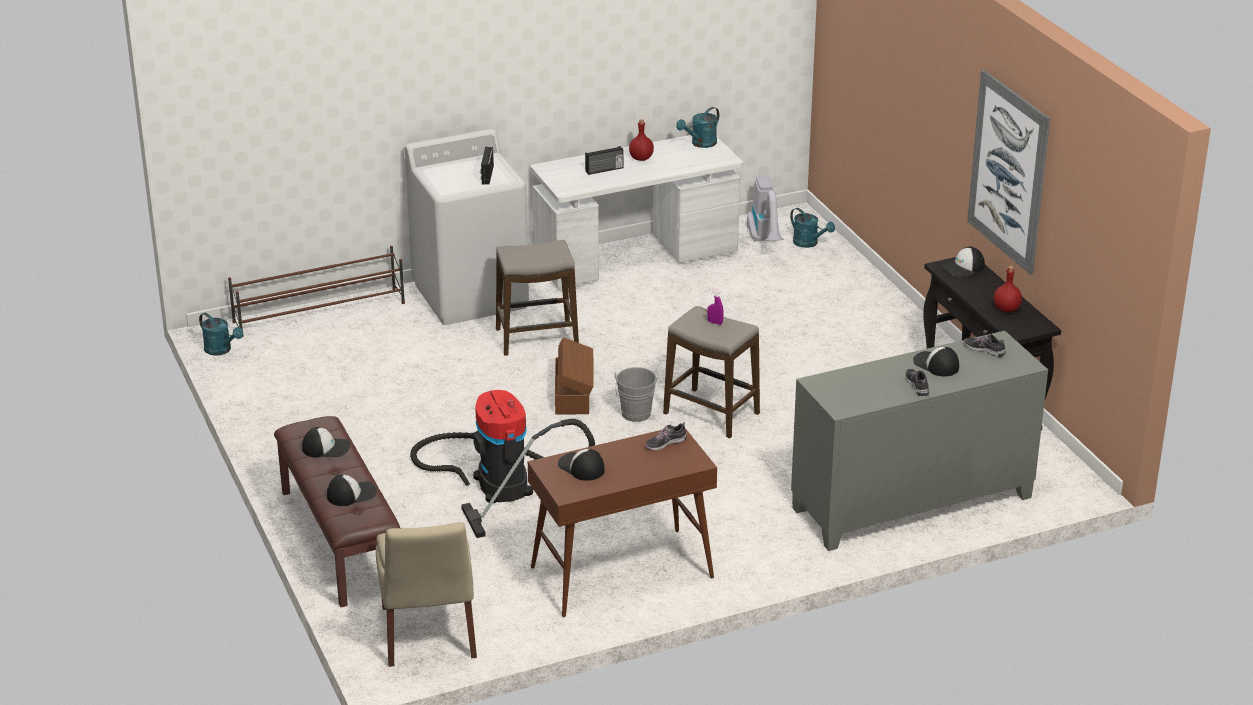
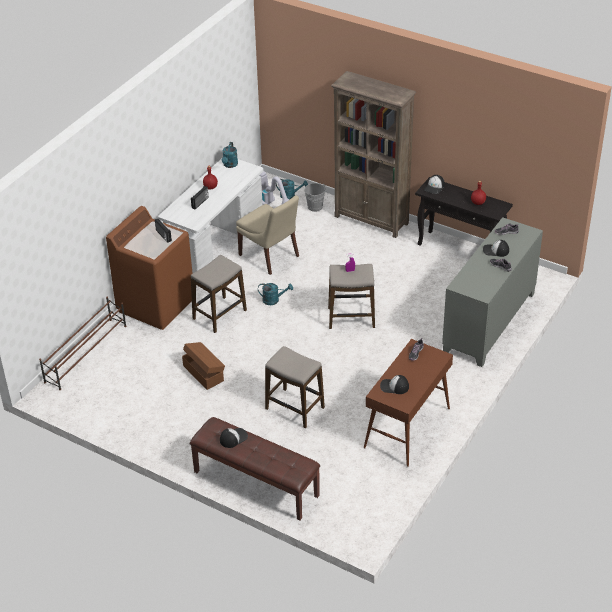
camera: 35 degrees left, 10 degrees up
(221, 350) = (59, 403): turquoise watering can -> turquoise watering can (274, 300)
(351, 494) = (278, 458): cap -> none
(429, 635) = (358, 511): beige chair -> beige chair (270, 256)
(471, 295) = (156, 305): white washing machine -> brown washing machine
(499, 481) = (294, 408): vacuum cleaner -> stool
(573, 394) = (274, 339): brown storage box -> brown storage box (203, 372)
(635, 416) = (317, 337): grey bucket -> grey bucket (316, 208)
(891, 314) = (372, 220): none -> brown bookcase
(1008, 171) = (454, 131): picture -> none

